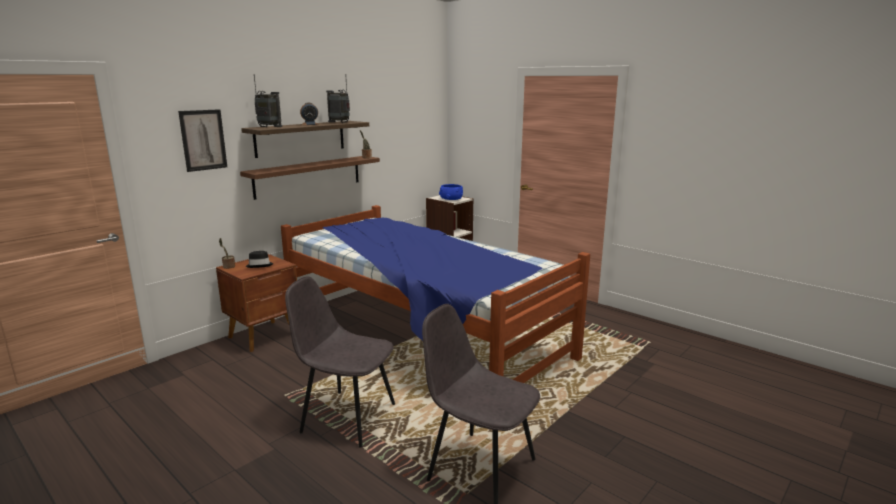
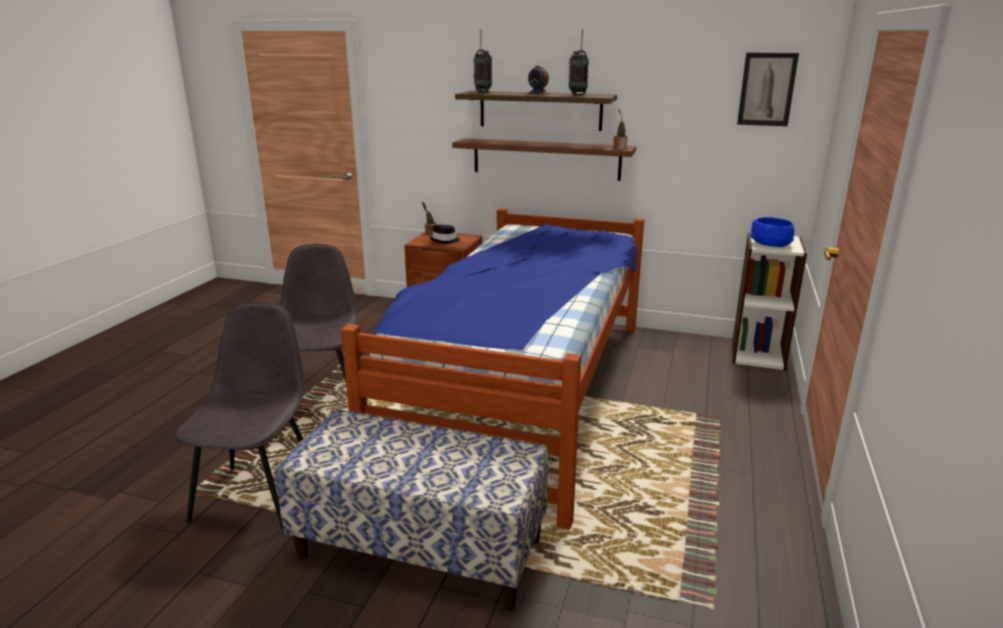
camera: 65 degrees right, 5 degrees up
(203, 140) = (429, 99): picture -> picture (767, 89)
(578, 407) = (421, 548): none -> bench

